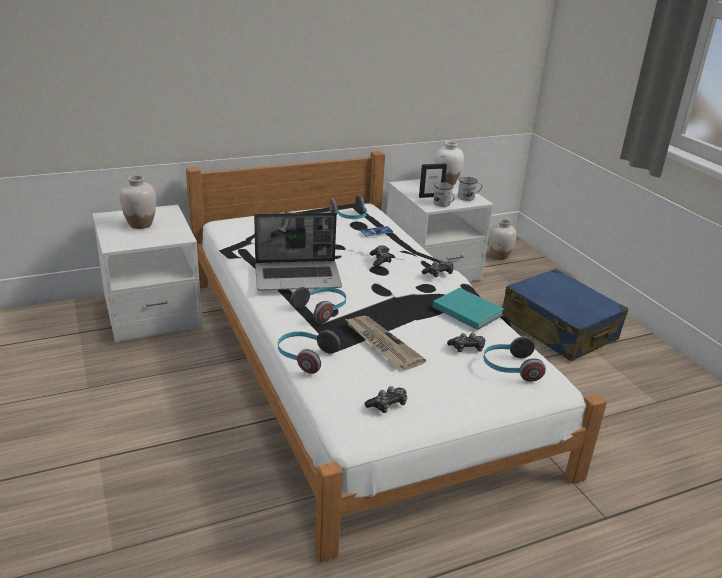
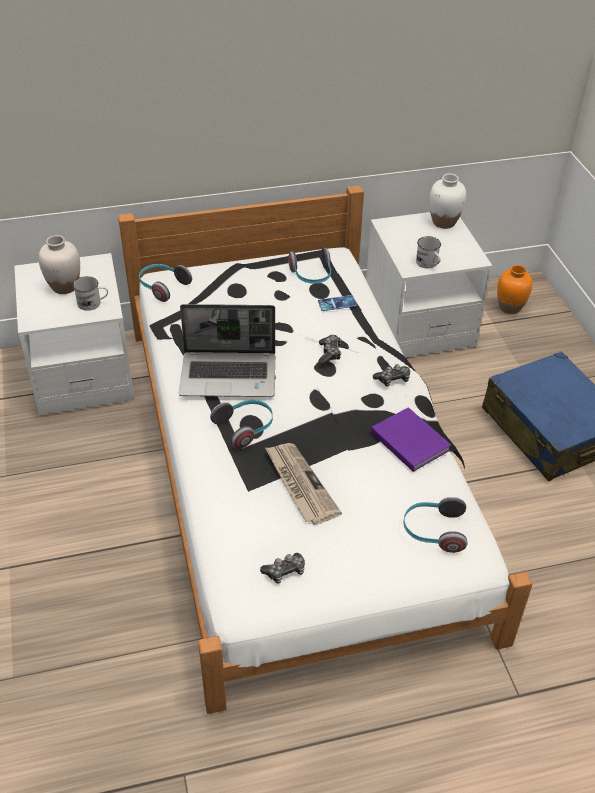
camera: 10 degrees right, 15 degrees up
(305, 357) = (212, 497): headphones -> headphones (162, 287)
(431, 196) = (416, 248): picture frame -> none
(466, 310) = (409, 440): turquoise book -> purple book
(467, 348) = (393, 497): game controller -> none
(468, 197) = (464, 252): white mug -> white mug (93, 303)
(499, 256) = (510, 307): white vase -> orange vase

